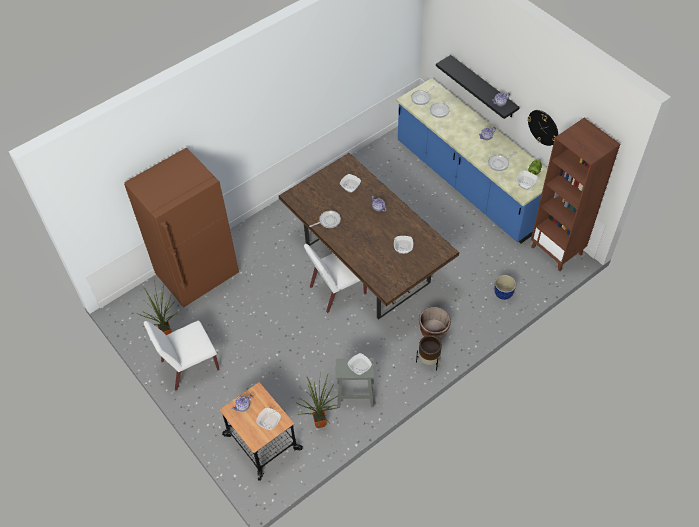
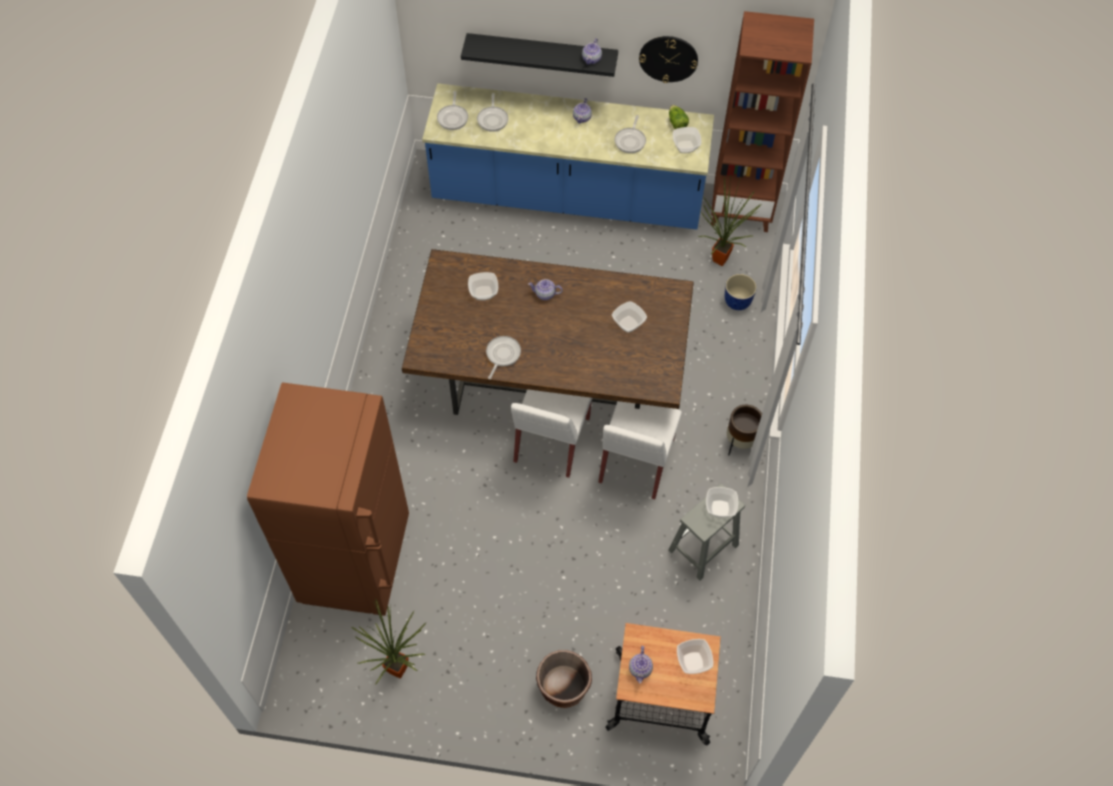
camera: 45 degrees left, 5 degrees up
(189, 365) = (470, 683): white chair -> white chair (636, 461)
(322, 423) = (703, 614): potted plant -> potted plant (722, 258)
(433, 331) = (709, 403): brown planter -> brown planter (563, 687)

